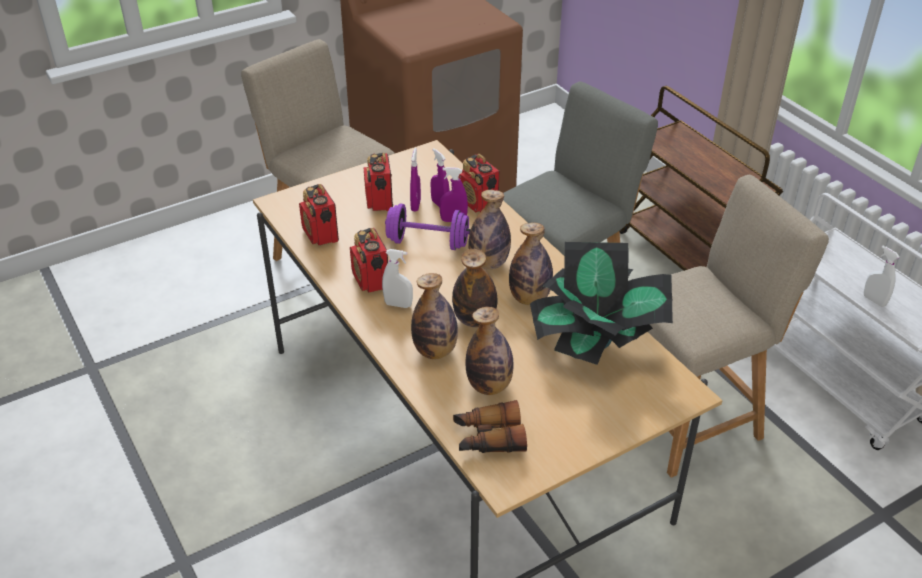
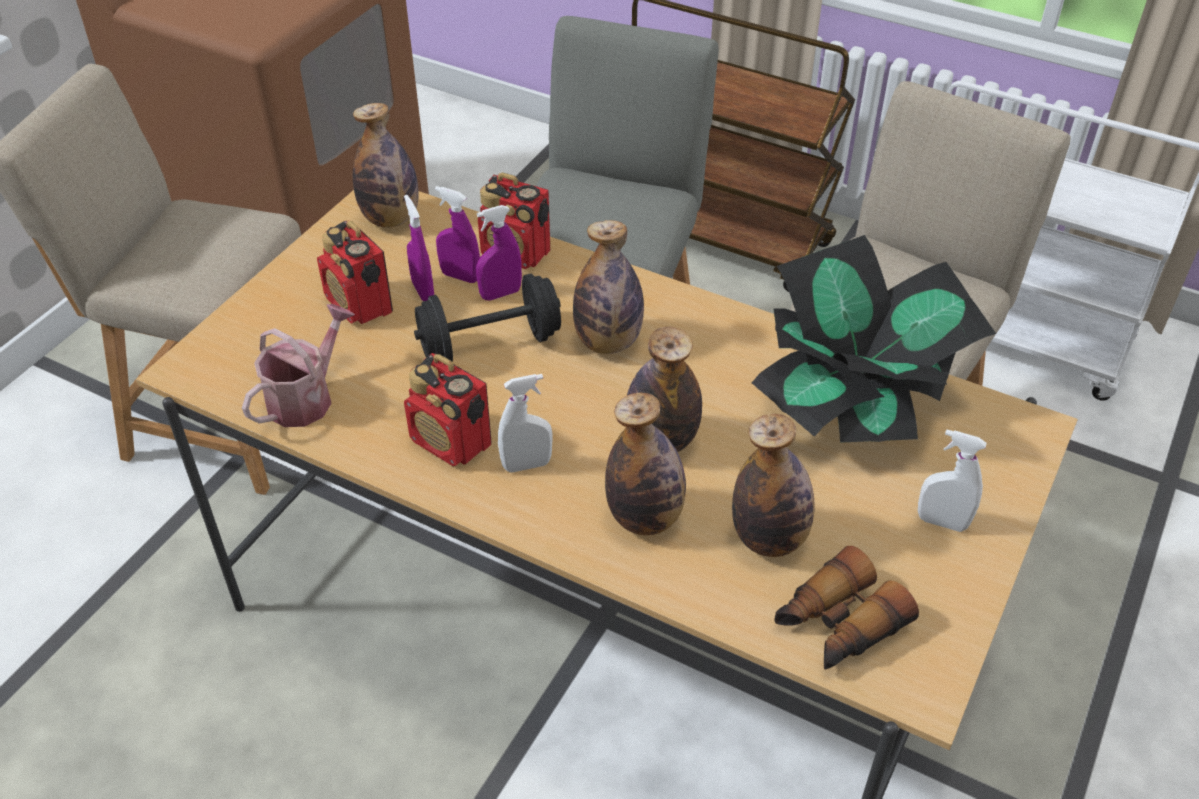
camera: 30 degrees left, 5 degrees up
(320, 235) = (306, 397): radio -> watering can
(428, 242) = (490, 344): purple dumbbell -> black dumbbell
(529, 298) = (710, 373): bottle -> bottle (391, 218)
(874, 300) = (1072, 207): white spray bottle -> white spray bottle (942, 522)

